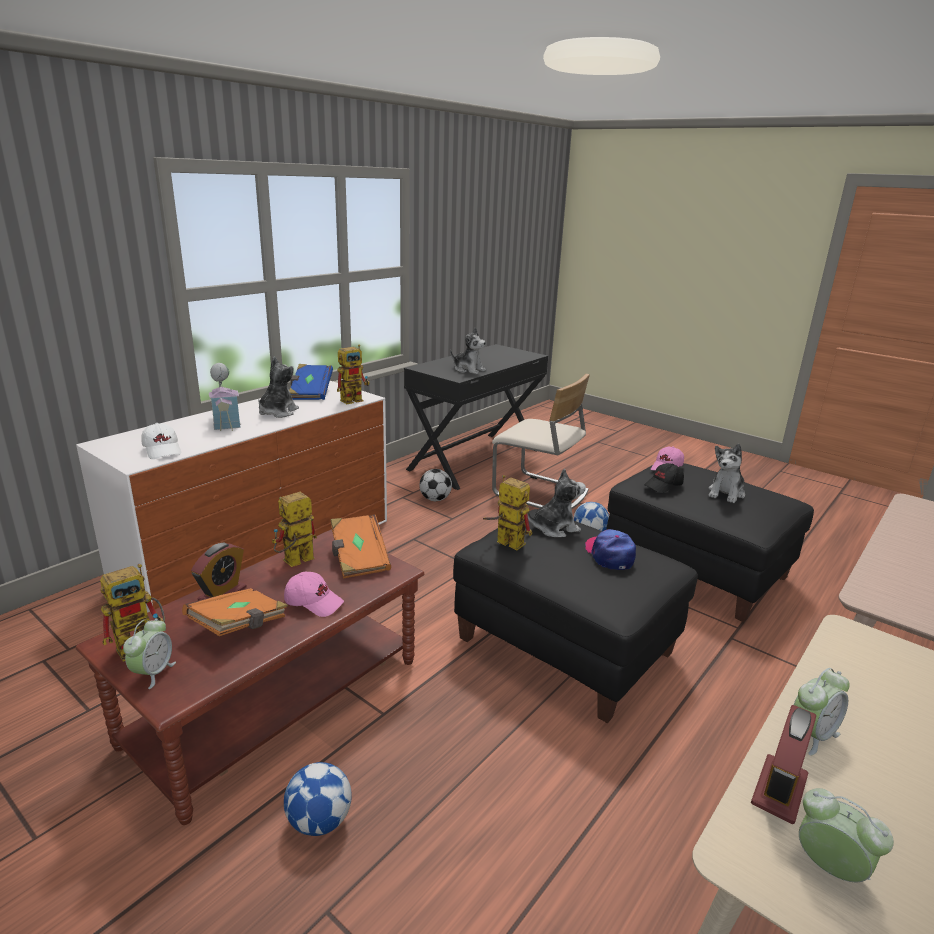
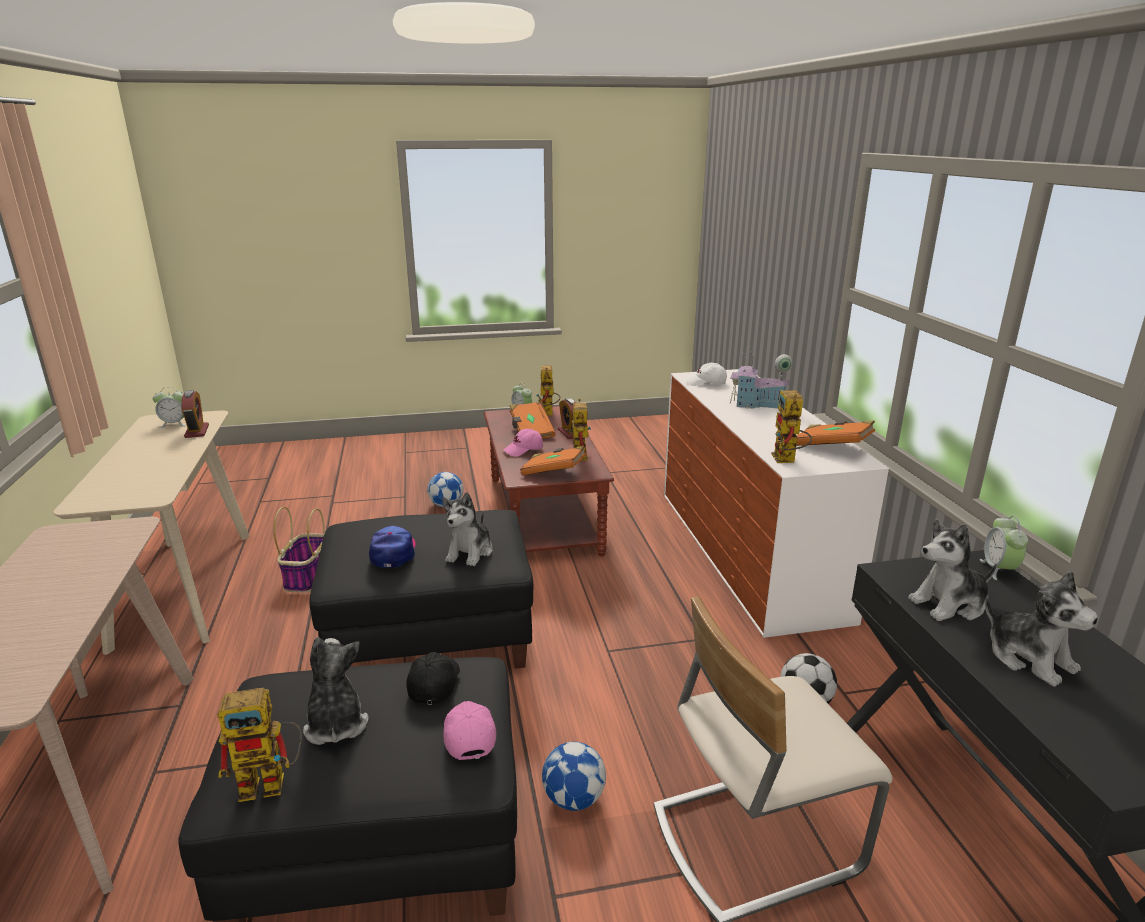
camera: 130 degrees right, 0 degrees up
(277, 412) = (768, 423): plush toy -> plush toy (1029, 658)
(310, 393) = (832, 447): blue book -> orange book
(504, 542) = (484, 518): toy robot -> toy robot (273, 781)
(609, 554) = (393, 552): cap -> cap turned 120 degrees counterclockwise
(616, 815) = (307, 576): none -> basket
(811, 734) = (182, 449): alarm clock -> alarm clock (998, 569)

